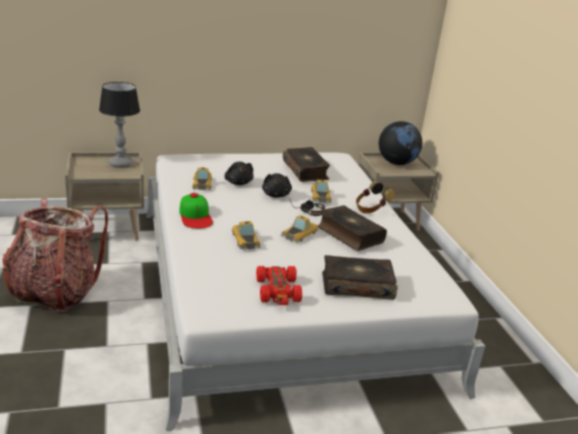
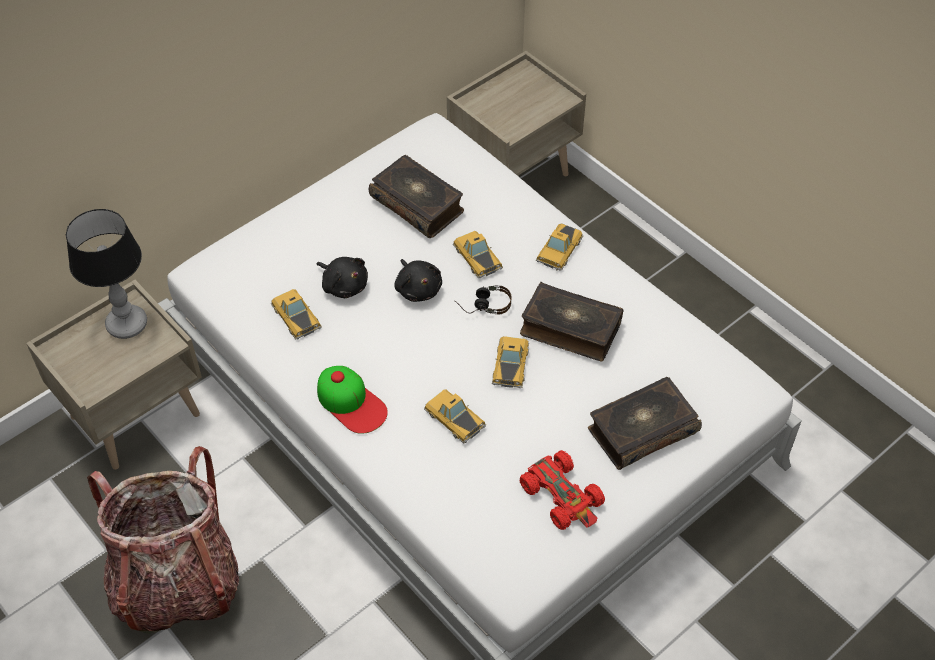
camera: 25 degrees left, 25 degrees up
(371, 209) = (558, 250): headphones -> toy car
(396, 163) = (512, 95): globe -> none

